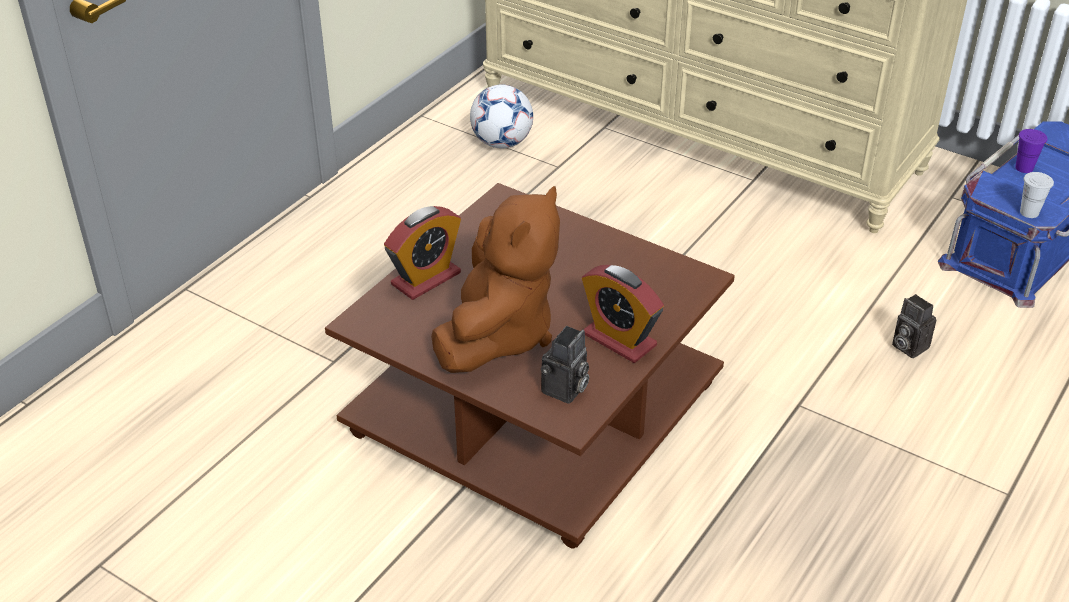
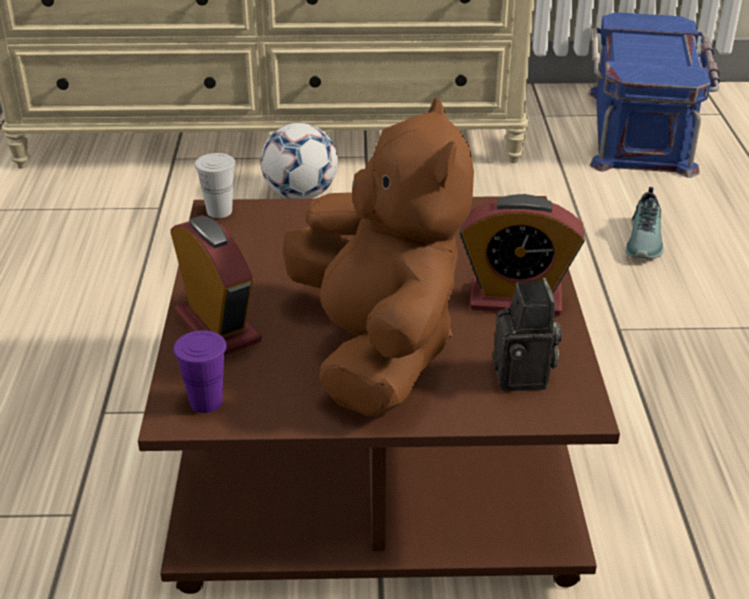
camera: 35 degrees left, 5 degrees down
(426, 279) = (217, 327): alarm clock -> alarm clock turned 45 degrees counterclockwise
(502, 143) = (74, 206): football -> football (300, 195)
(907, 346) = (646, 240): camera -> shoe
(1024, 168) = (630, 51): purple cup -> purple cup (206, 402)
(1029, 212) = (680, 78): white cup -> white cup (219, 211)

